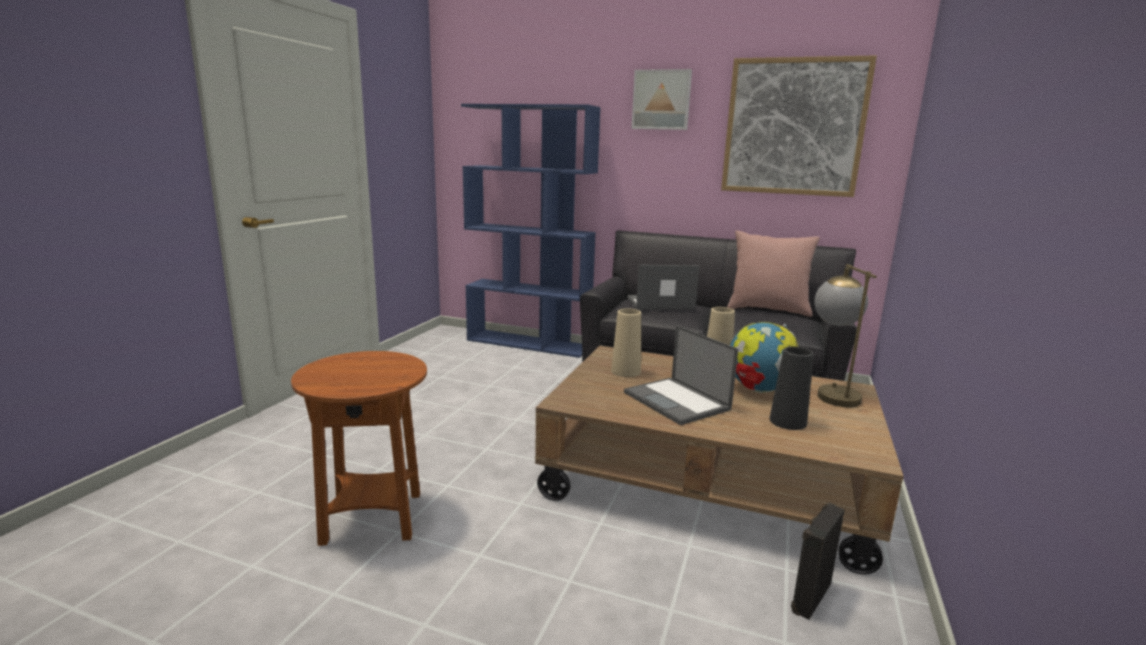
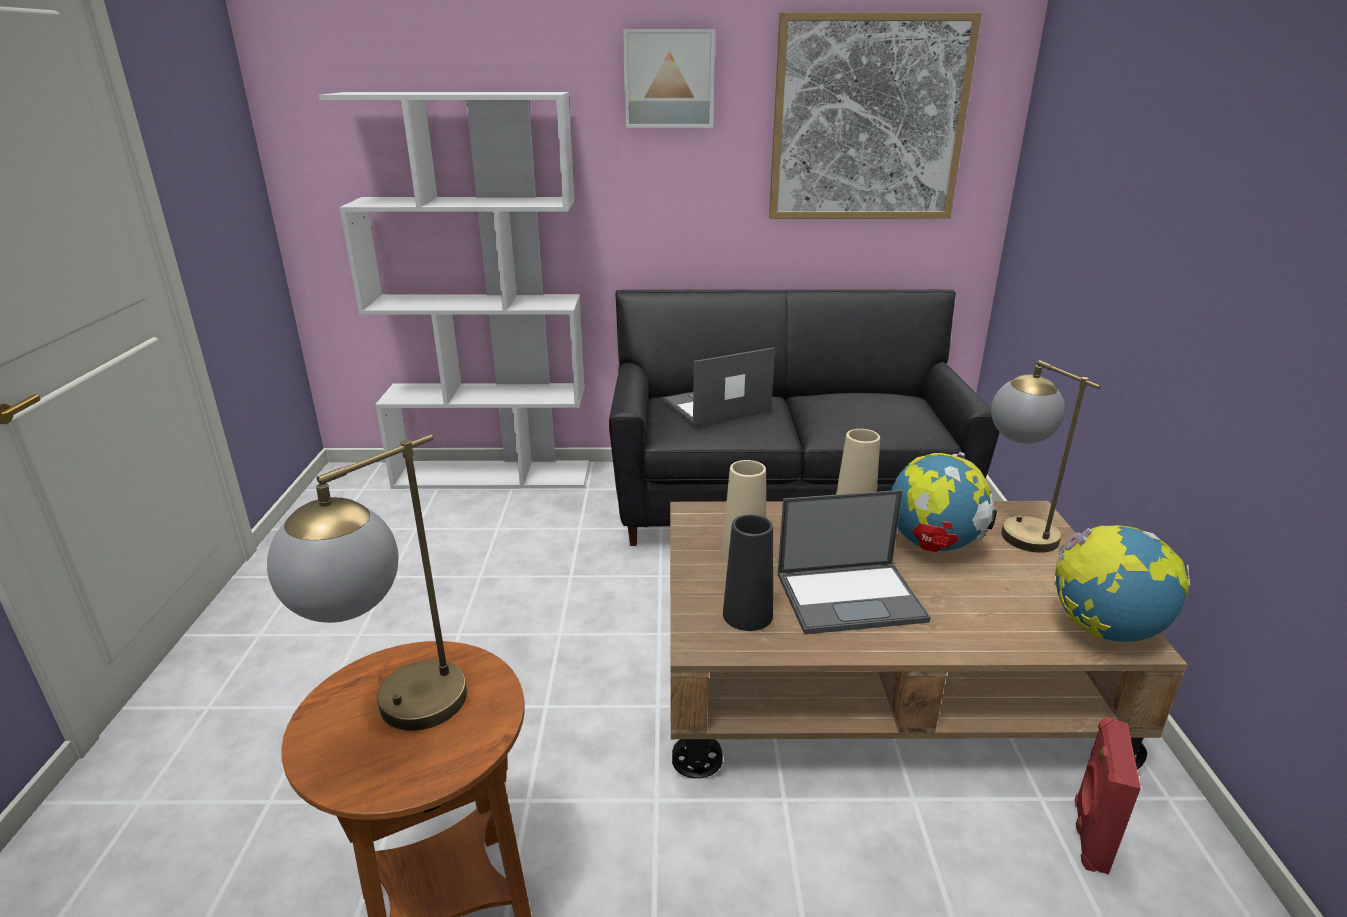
camera: 20 degrees left, 10 degrees up
(355, 371) = (396, 718): none -> table lamp
(529, 343) = (493, 475): blue bookcase -> white bookcase
(677, 401) = (851, 597): laptop -> laptop turned 45 degrees counterclockwise
(768, 310) = (858, 391): pink pillow -> none
(788, 421) = (1005, 599): black vase -> black vase (747, 615)
(809, 596) = (1088, 835): black speaker -> red speaker
(851, 448) = (1104, 630): none -> globe

